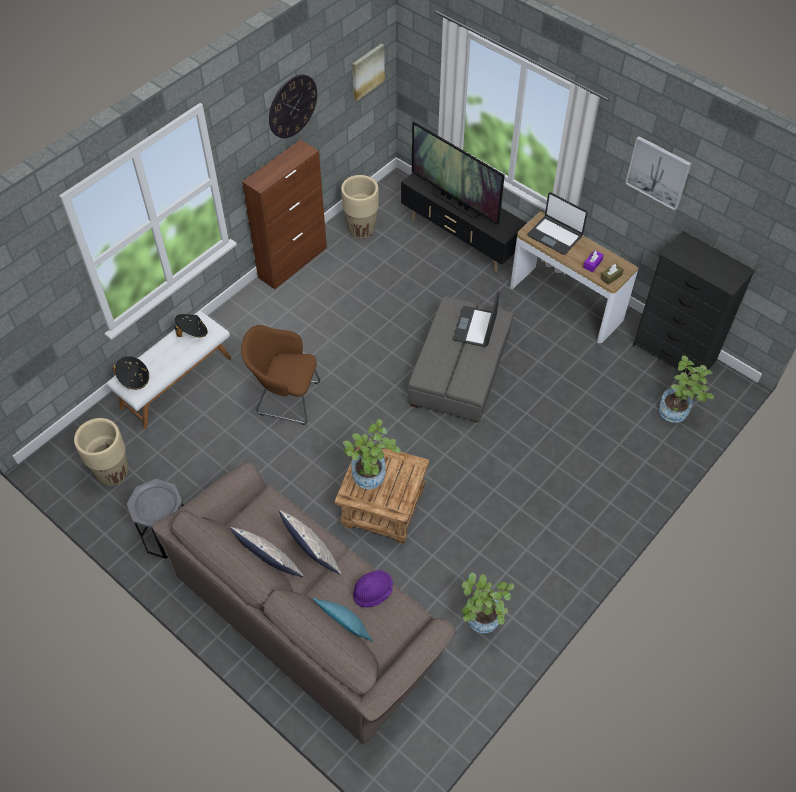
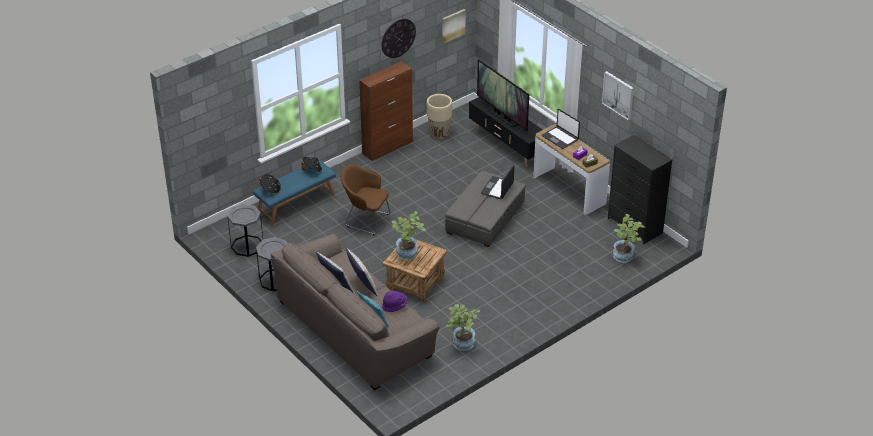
camera: 10 degrees right, 15 degrees down
(113, 473) = (247, 246): beige planter -> grey side table
(176, 382) = (296, 203): white bench -> blue bench

